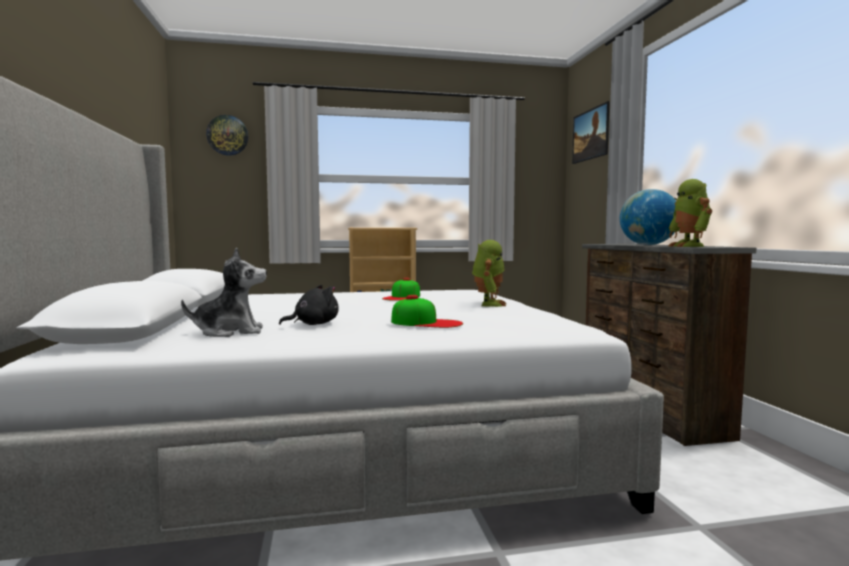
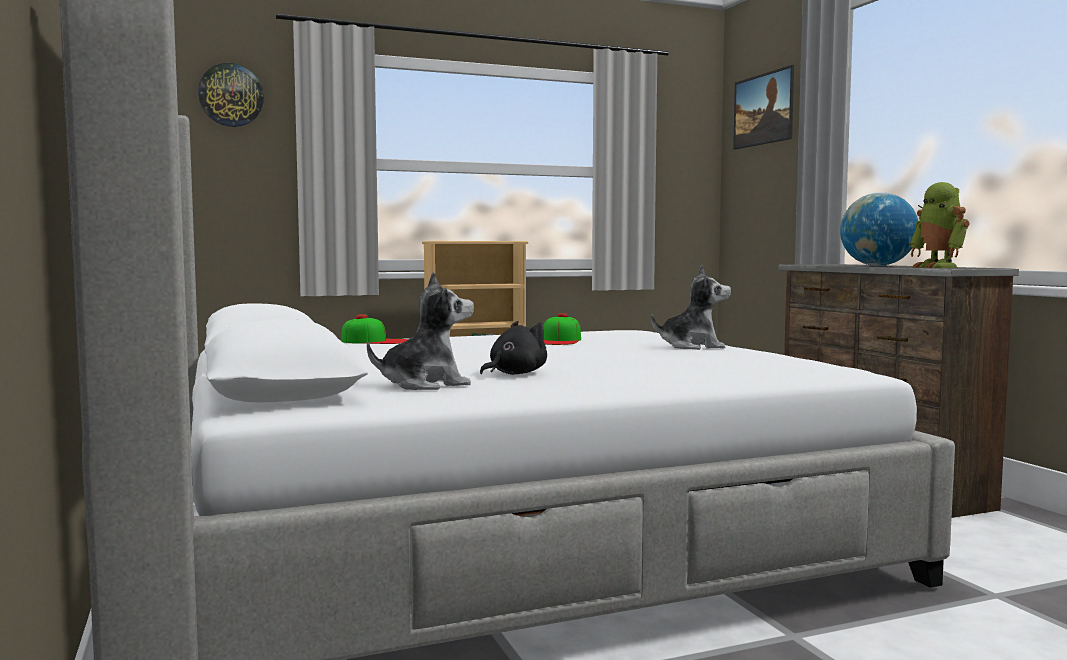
camera: 10 degrees left, 0 degrees up
(426, 322) = (662, 367): cap -> cap (376, 341)
(488, 304) = (692, 346): toy robot -> plush toy

